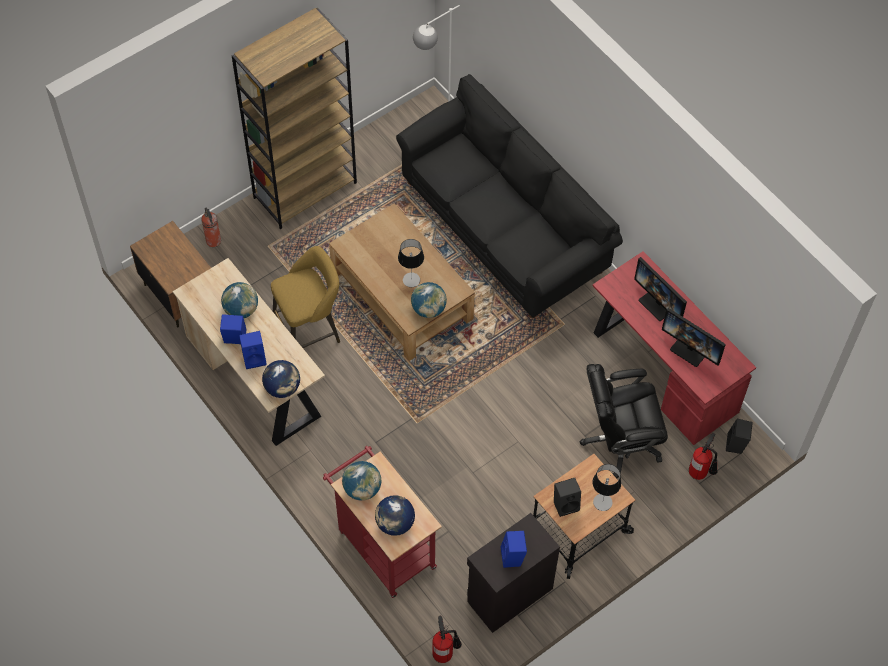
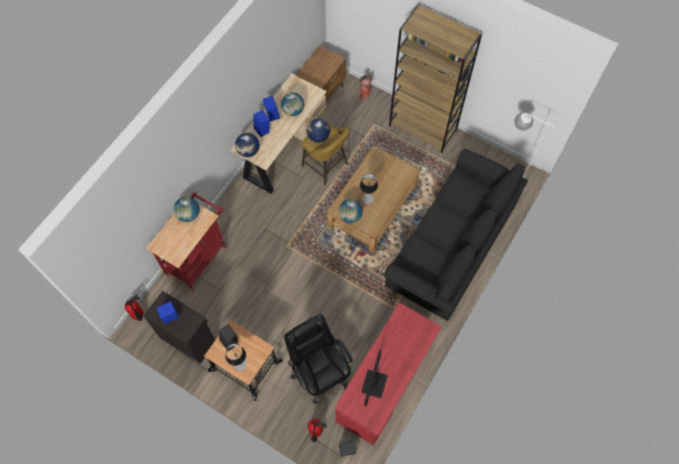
camera: 70 degrees right, 5 degrees up
(395, 523) = (171, 241): globe -> globe (318, 137)
(659, 303) = (402, 351): monitor -> none

